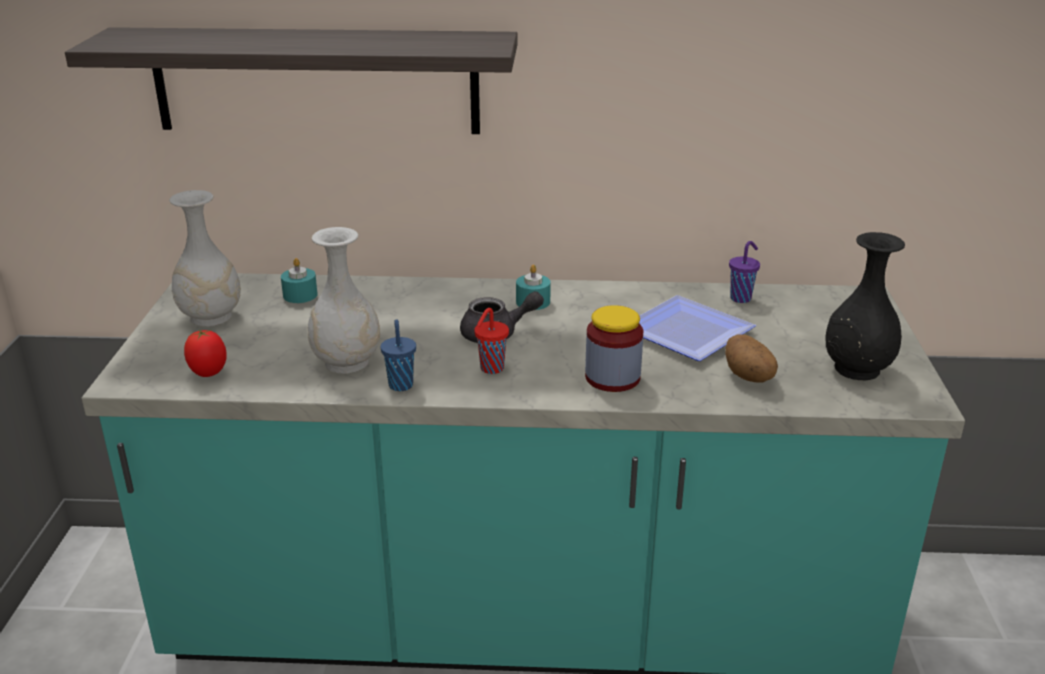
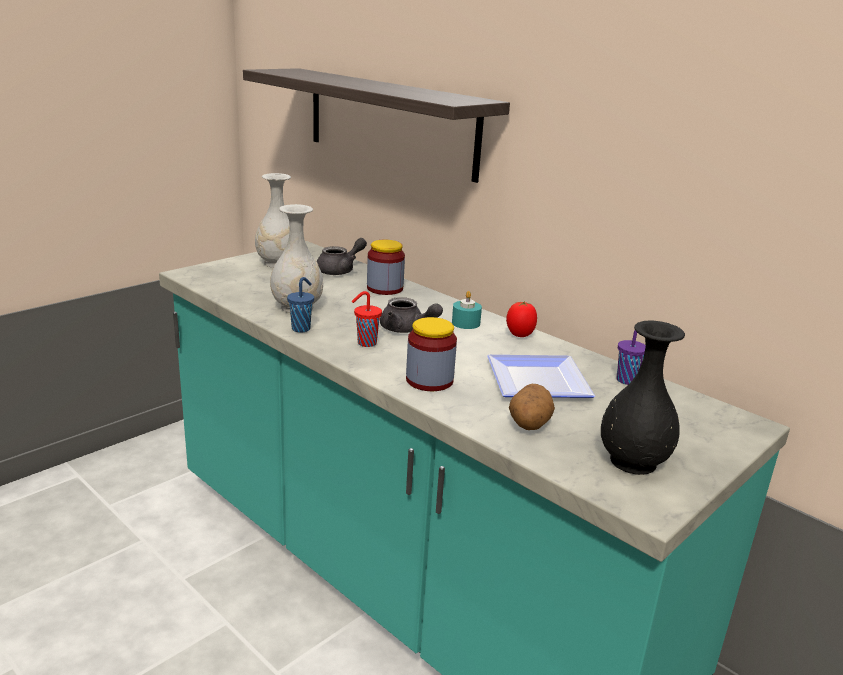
camera: 40 degrees right, 5 degrees down
(209, 373) = (226, 285): tomato -> tomato (520, 335)
(300, 295) = (340, 270): turquoise candle -> grey teapot
(388, 297) = (385, 288): none -> jar

